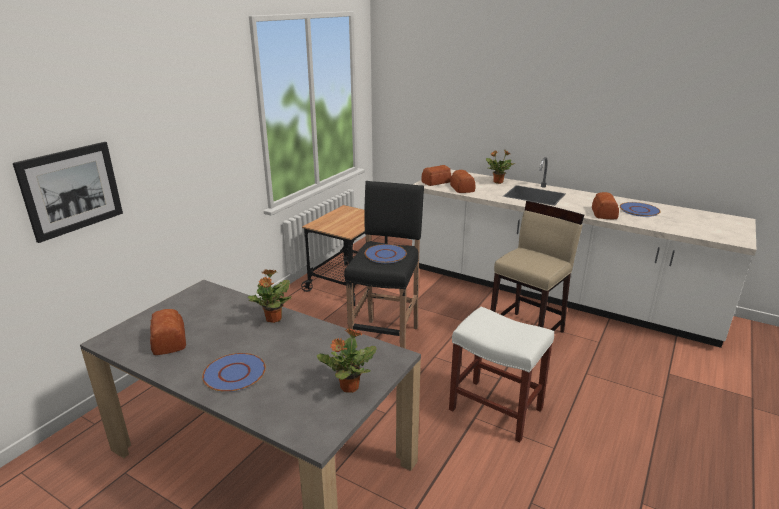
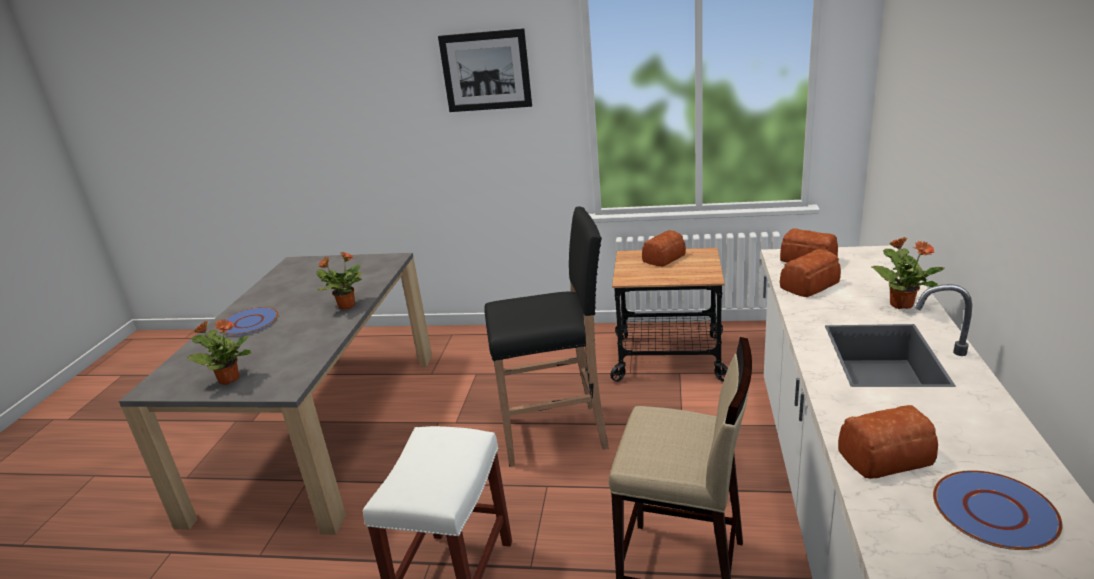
camera: 70 degrees right, 0 degrees up
(72, 190) = (346, 133): picture -> picture (486, 71)
(168, 341) = (295, 281): bread -> bread (662, 258)
(385, 254) = (534, 312): blue plate -> none

